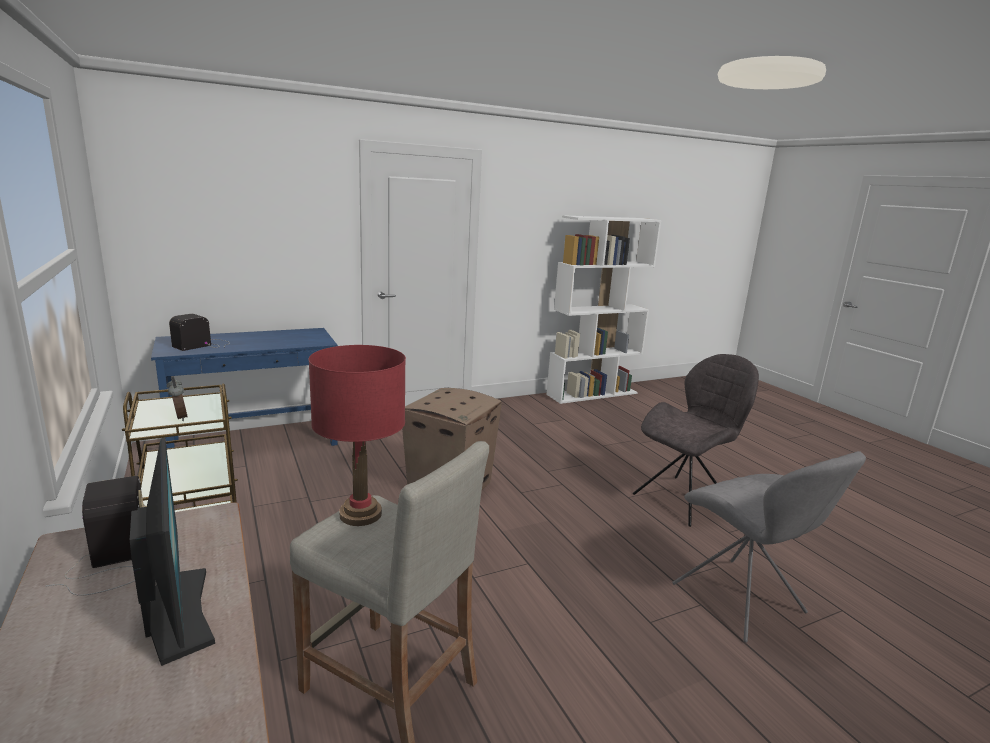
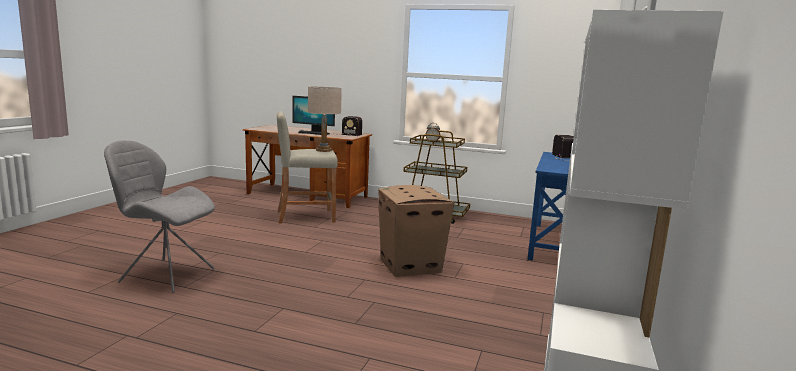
camera: 135 degrees right, 5 degrees down
(360, 514) = (324, 150): red table lamp -> beige table lamp
(684, 499) = (229, 327): grey chair -> none

